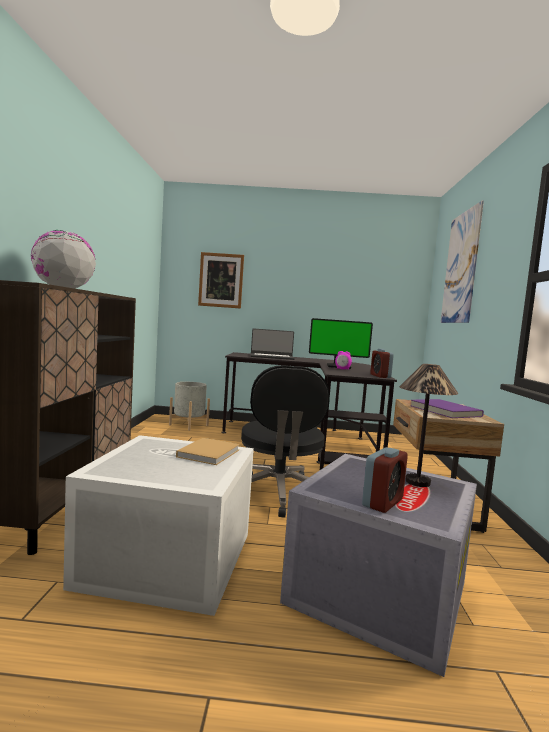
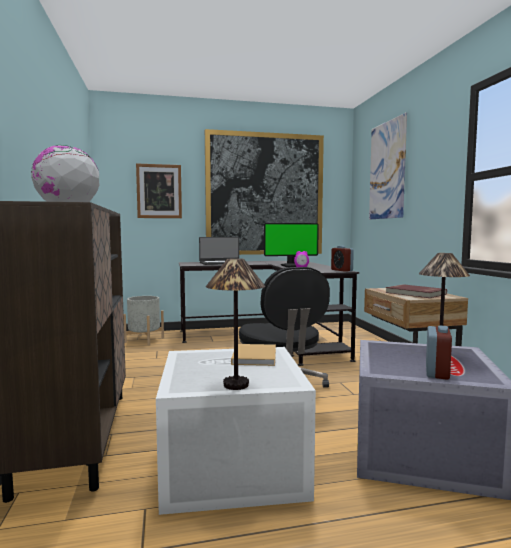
camera: 15 degrees left, 0 degrees up
(151, 477) = (235, 385): none -> table lamp
(329, 289) = (264, 194): none -> picture
(444, 411) = (415, 293): purple book -> red book

